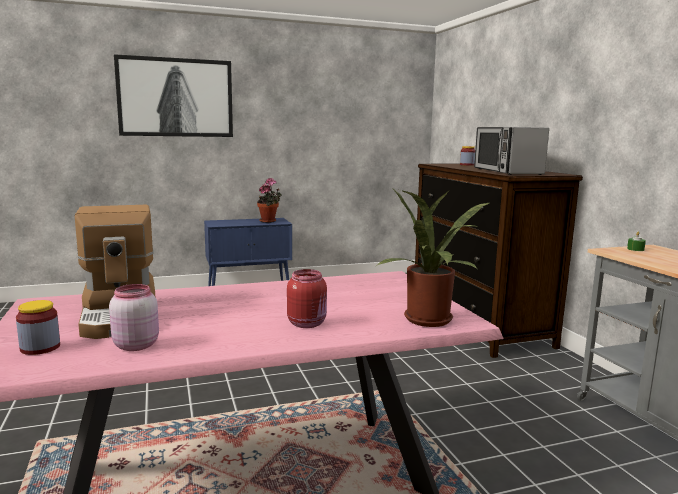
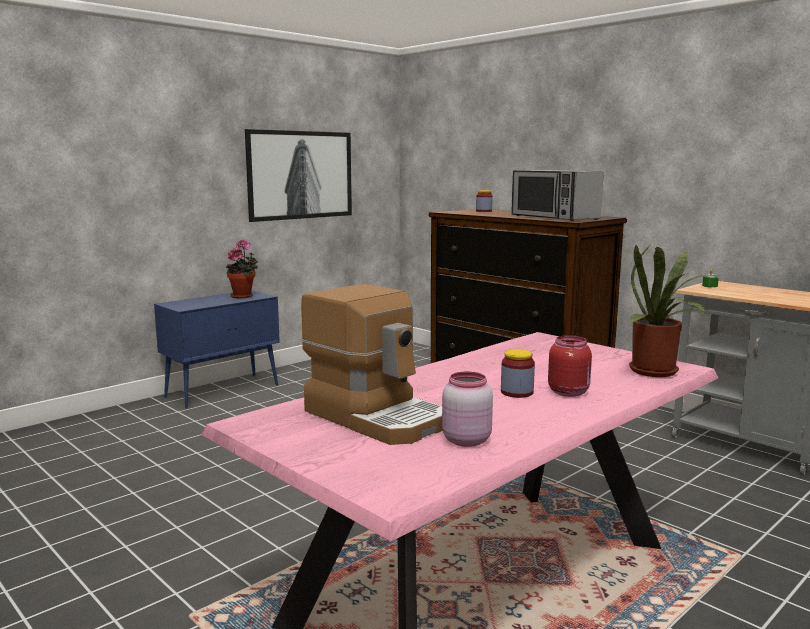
camera: 25 degrees left, 0 degrees up
(40, 347) = (377, 462): jar -> jar (517, 392)
(176, 97) = (107, 136): picture -> picture (301, 175)

